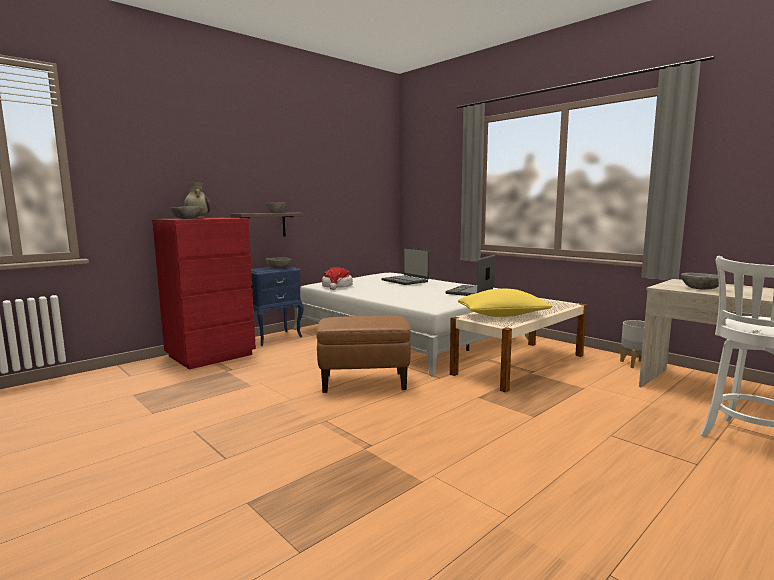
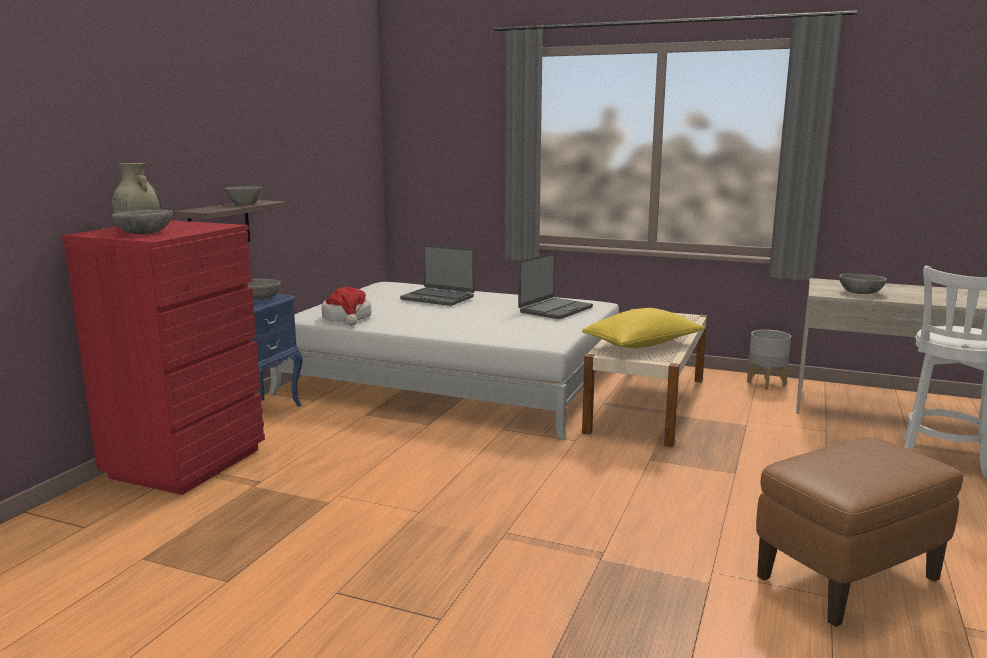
camera: 25 degrees left, 5 degrees up
(364, 382) = (488, 466): brown ottoman -> brown ottoman (848, 578)
(470, 292) = (555, 310): laptop -> laptop turned 150 degrees counterclockwise

